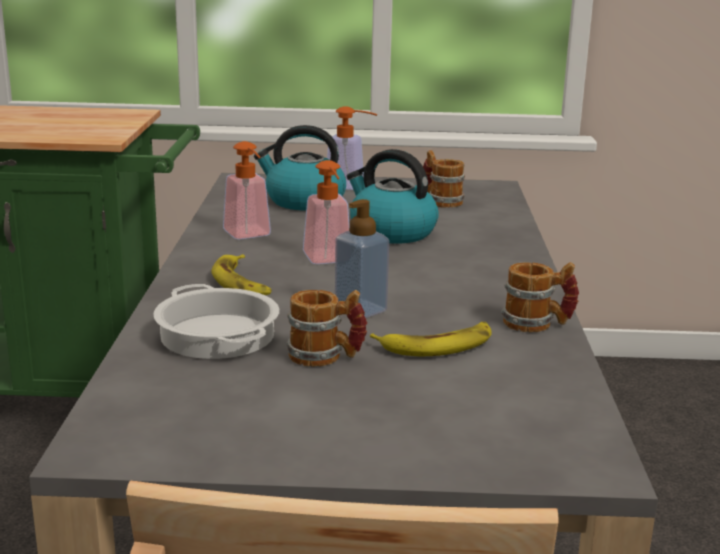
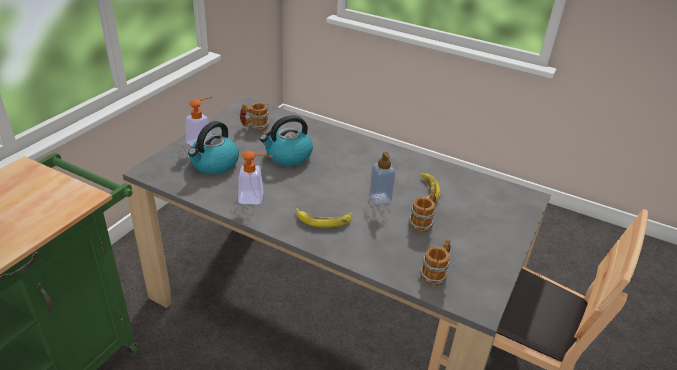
camera: 65 degrees left, 15 degrees up
(219, 335) = (384, 244): cooking pot -> none
(329, 261) = (313, 186): soap dispenser -> none
(537, 324) = (419, 162): mug -> mug (435, 273)

